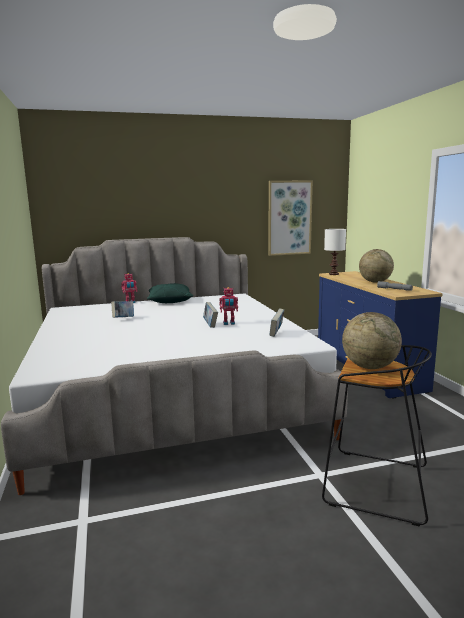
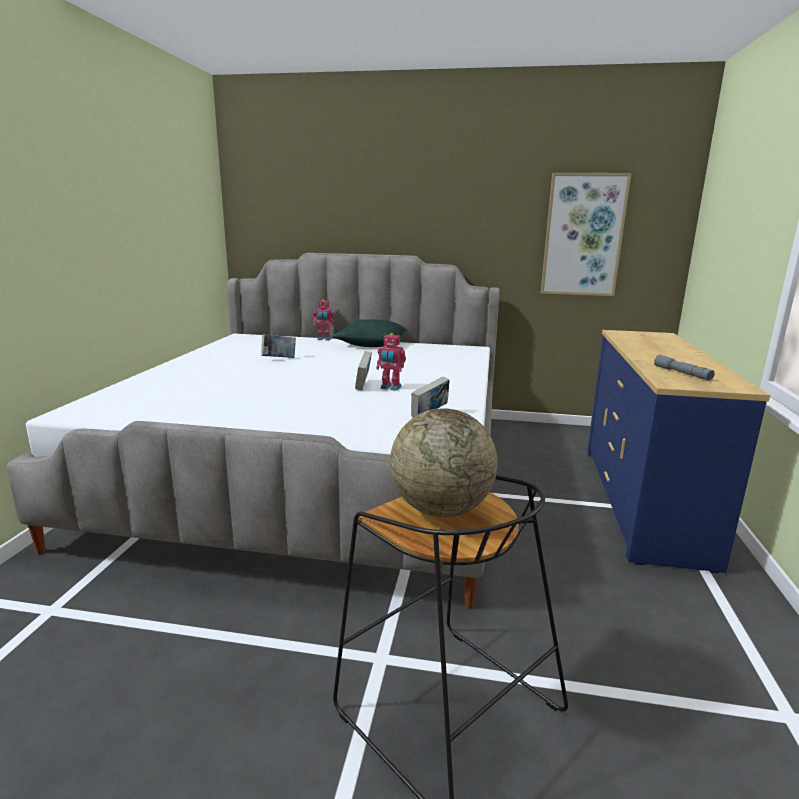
camera: 25 degrees right, 5 degrees up
(334, 274) = (624, 333): white table lamp -> none
(375, 282) = (671, 355): globe -> none

